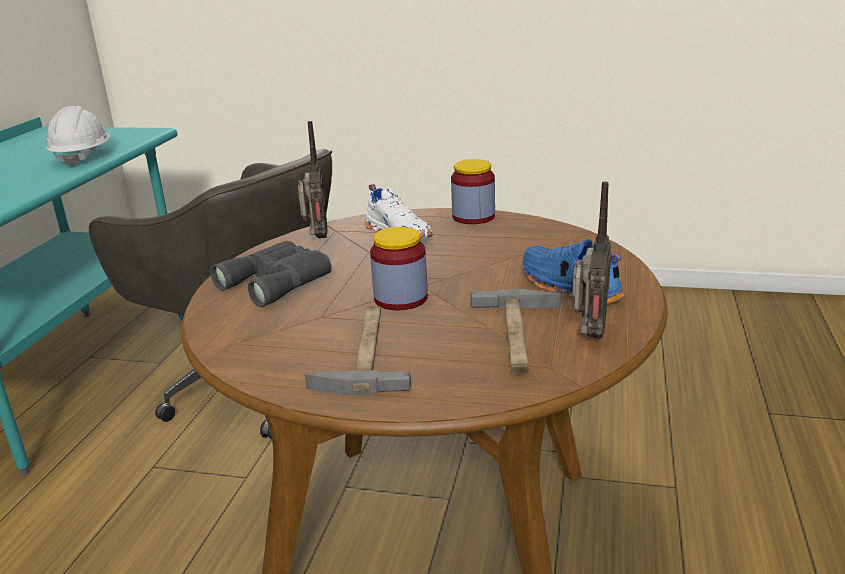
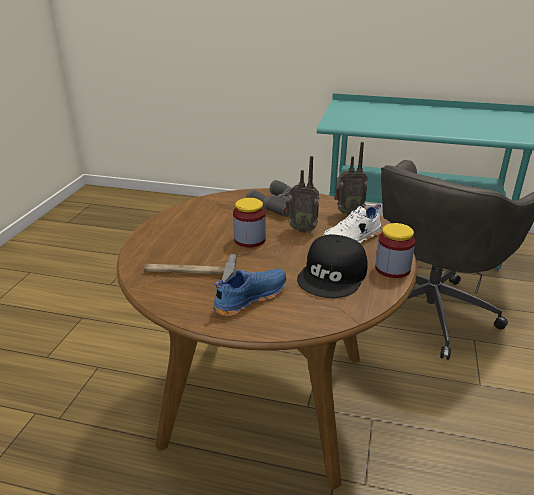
camera: 90 degrees right, 5 degrees up
(82, 157) = (464, 131): white hard hat -> none
(364, 351) = (191, 231): hammer -> none
(497, 244) = (333, 275): none -> black cap
(588, 335) = (179, 297): radio -> radio (302, 229)

